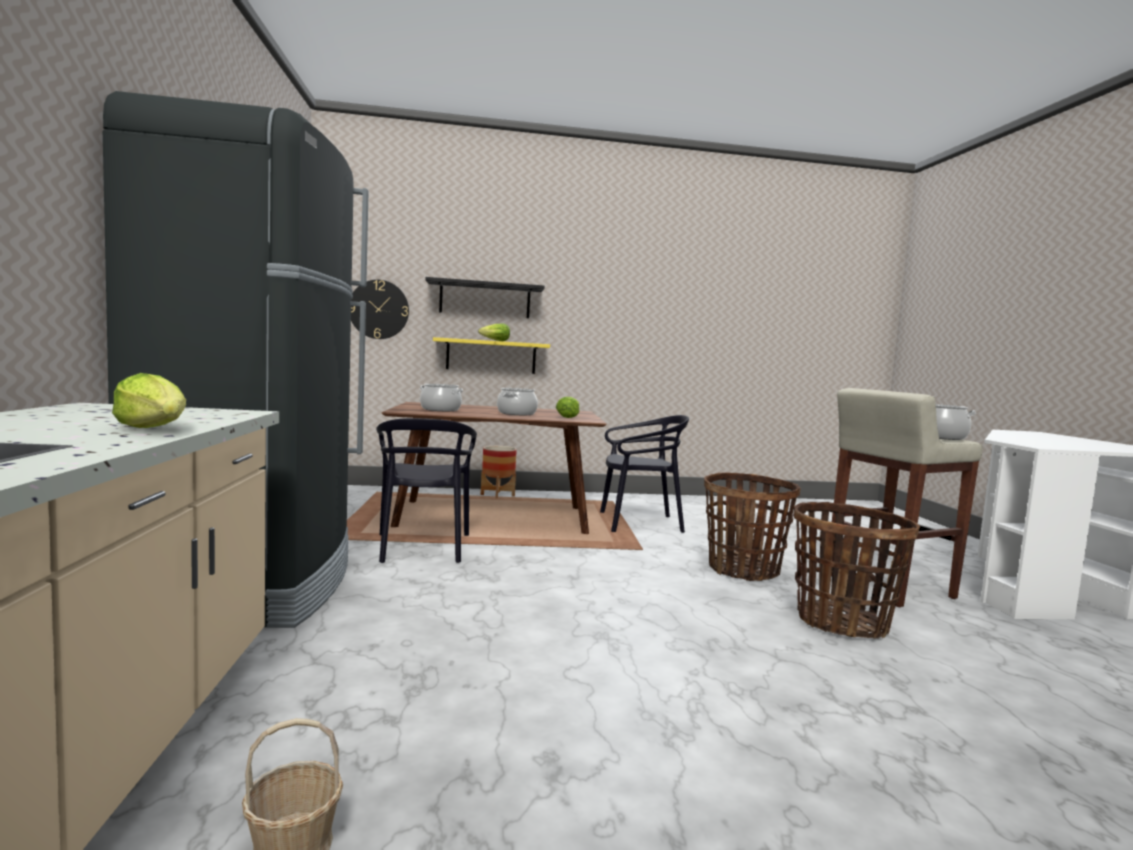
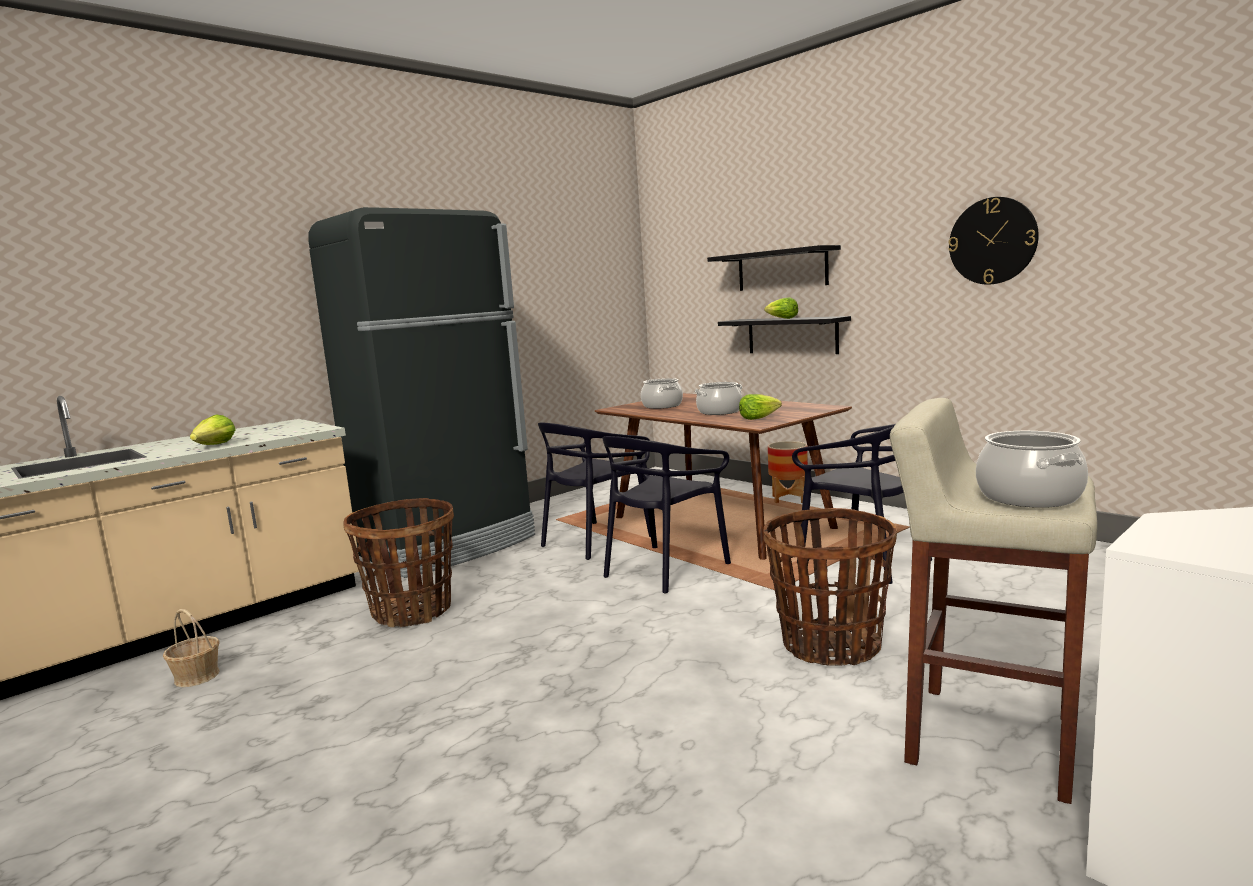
camera: 55 degrees right, 5 degrees up
(379, 309) = (692, 295): wall clock -> wall clock (992, 241)
(491, 356) = (792, 335): yellow shelf -> black shelf
(540, 554) = (665, 569): none -> black chair
(842, 622) = (764, 738): basket -> basket (412, 611)

